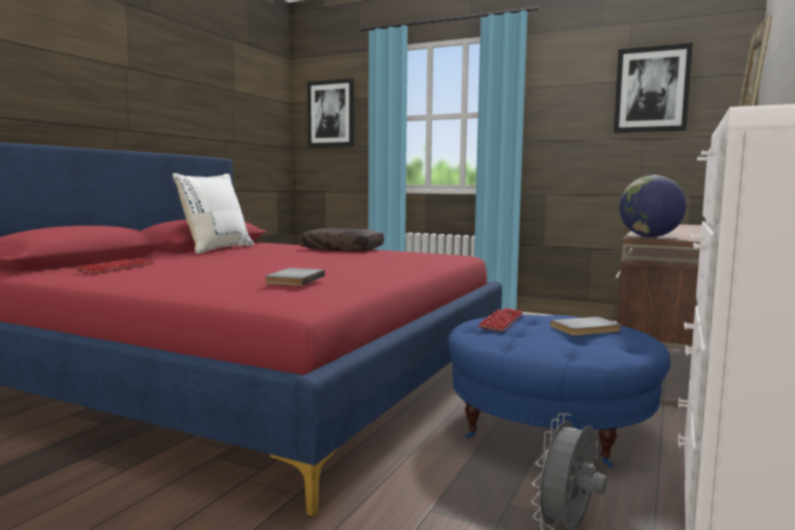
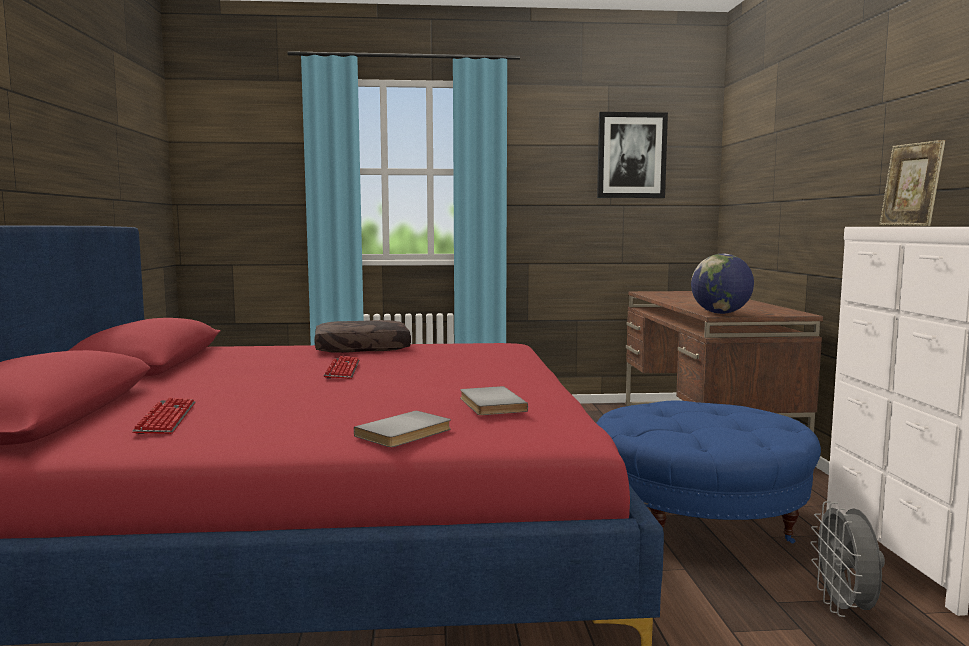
camera: 30 degrees left, 0 degrees up
(216, 249) = (191, 365): white pillow -> none
(331, 113) = (240, 160): picture -> none
(501, 321) = (646, 417): keyboard -> keyboard (342, 370)
(587, 329) = (729, 414): grey book -> grey book (406, 433)

